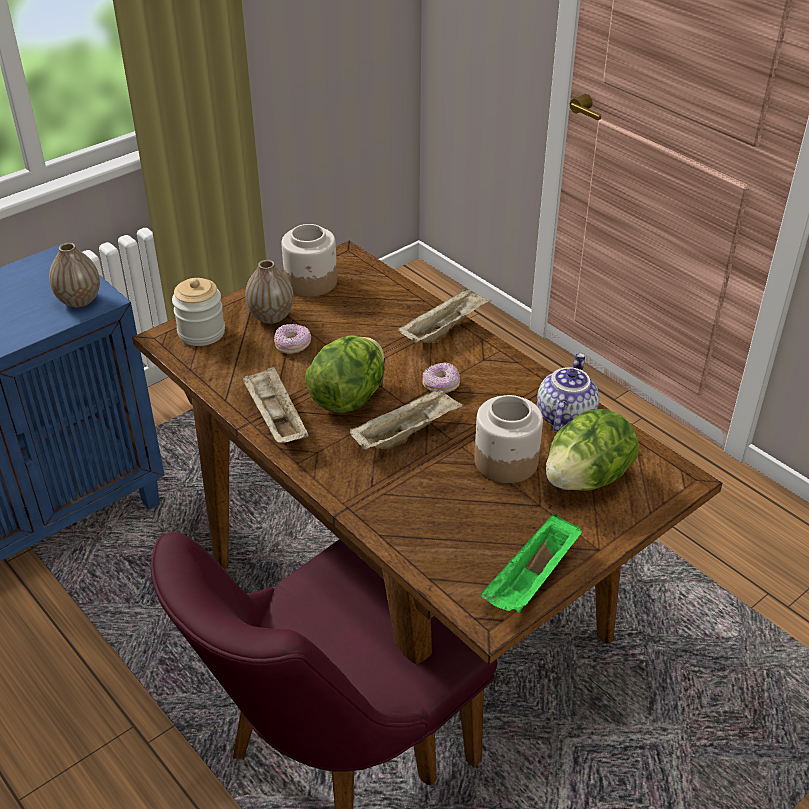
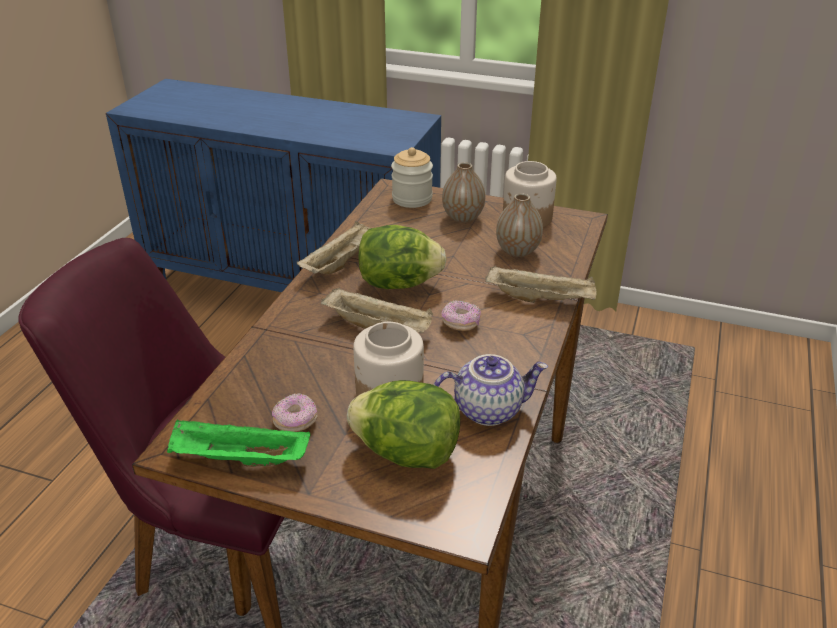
camera: 60 degrees right, 5 degrees down
(79, 300) = (385, 142): vase -> vase (517, 251)
(293, 345) = (437, 238): donut -> donut (296, 421)

